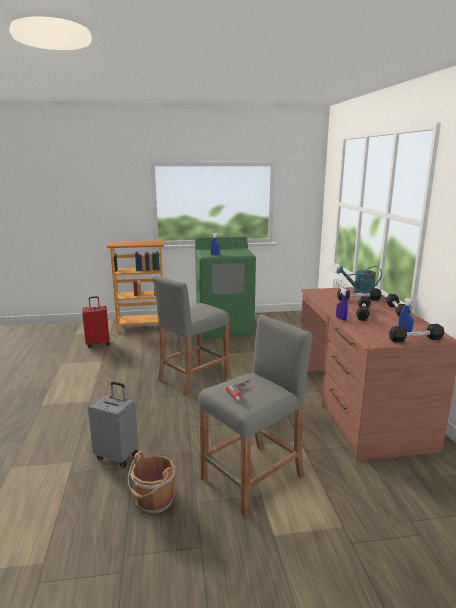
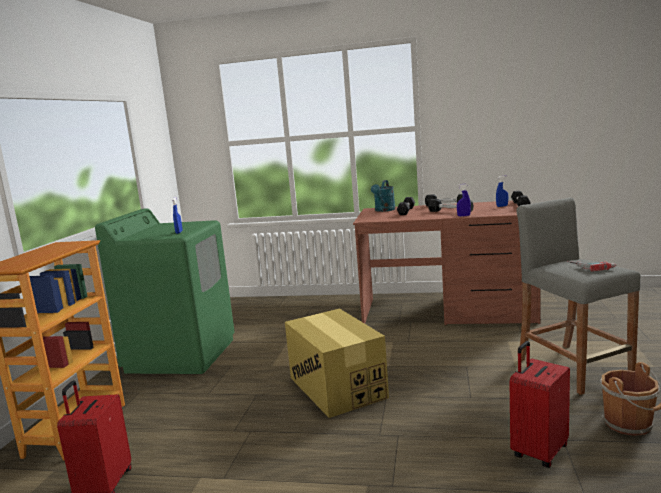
camera: 70 degrees left, 5 degrees down
(117, 456) = (538, 451): grey suitcase -> red suitcase
(193, 378) = (337, 387): grey stool -> cardboard box

